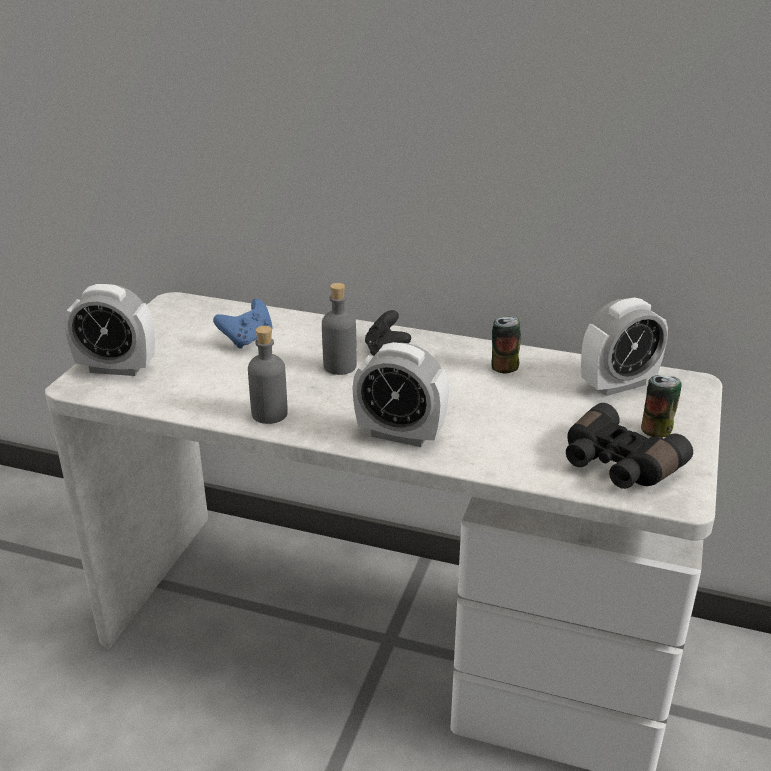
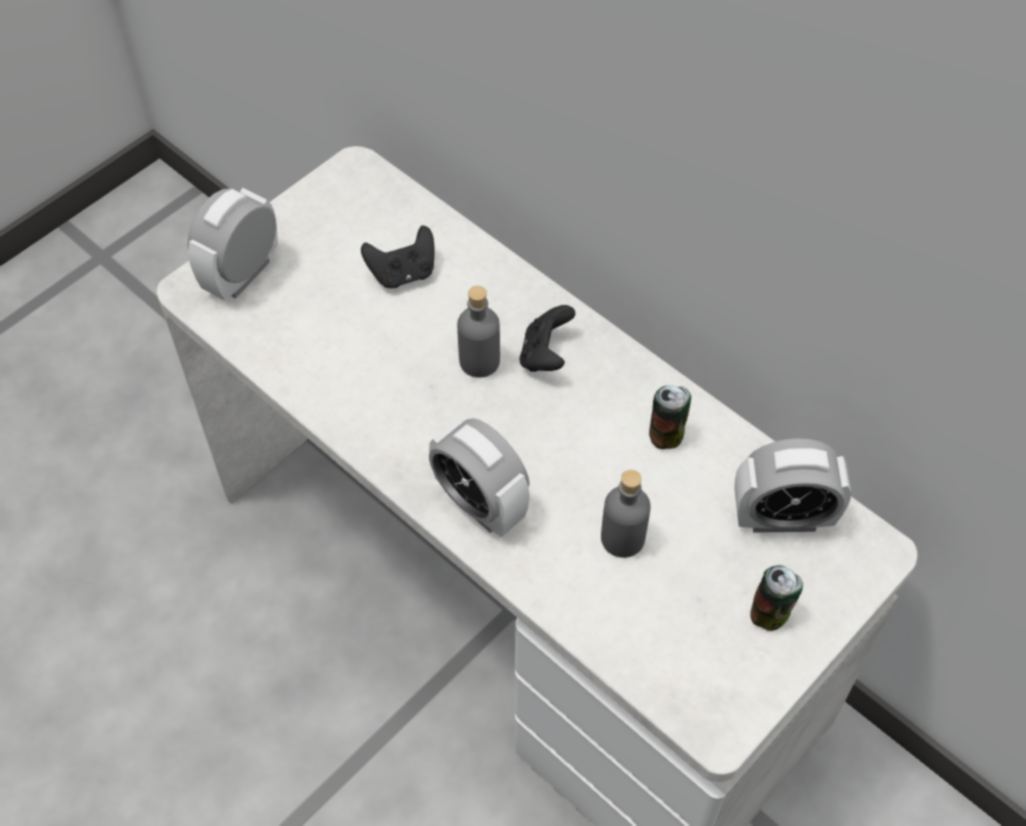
camera: 25 degrees right, 25 degrees up
(116, 368) = (242, 274): alarm clock -> alarm clock turned 90 degrees clockwise
(247, 340) = (403, 273): blue game controller -> black game controller
(269, 414) = (362, 415): grey bottle -> grey bottle (622, 538)
(616, 465) = (684, 649): black binoculars -> none

